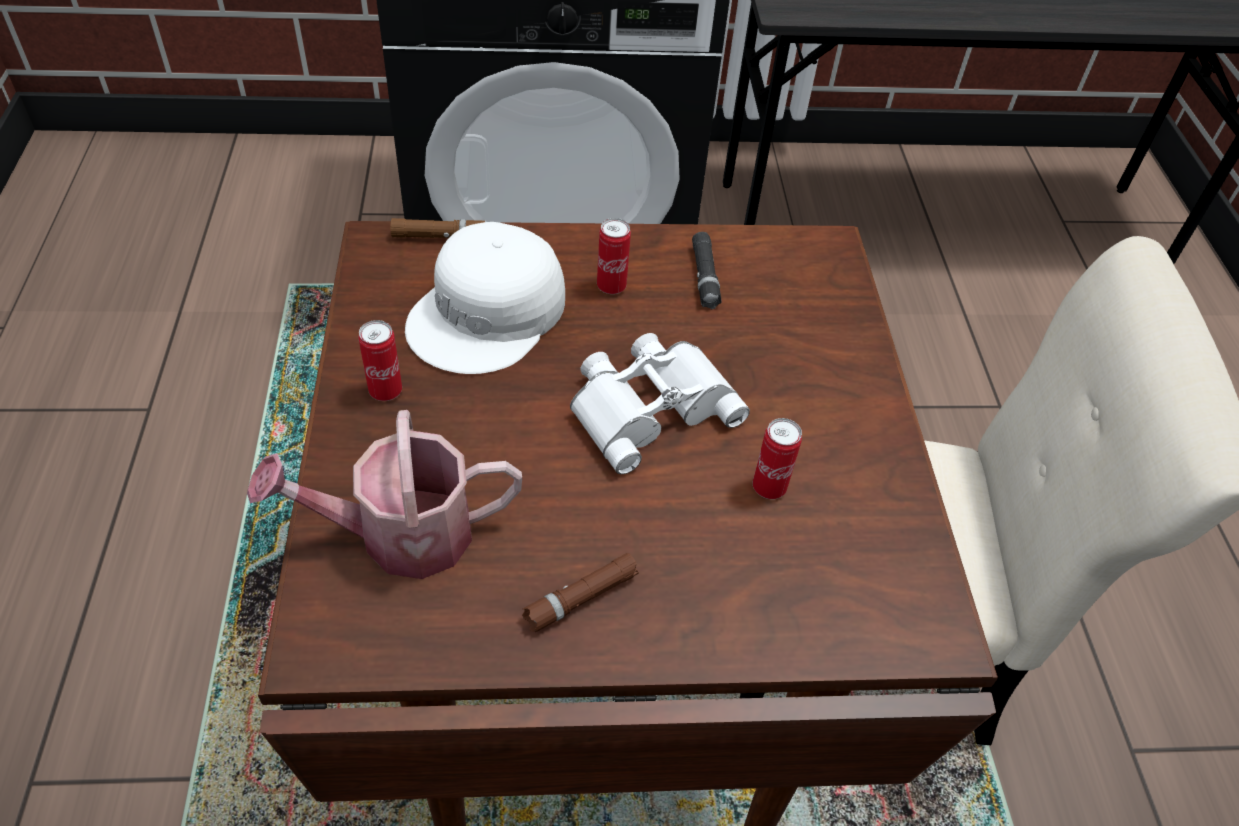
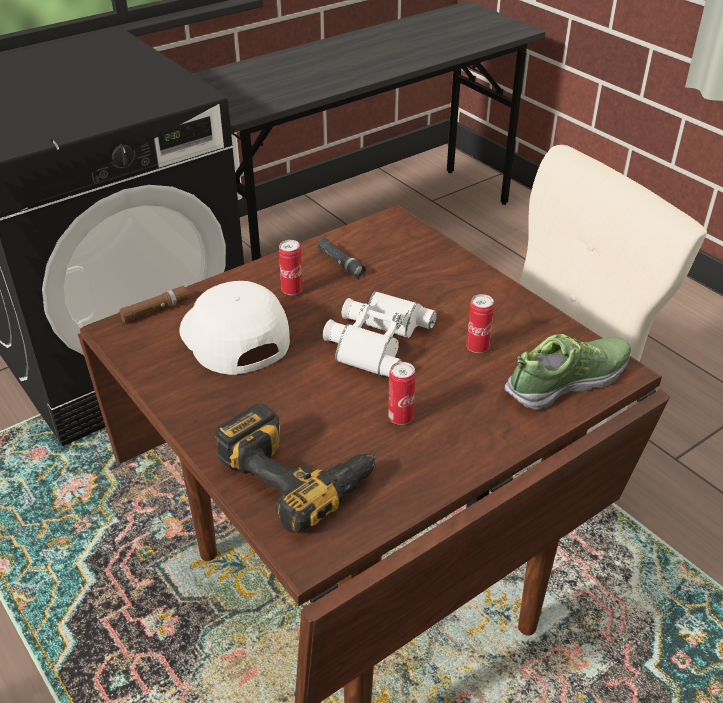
camera: 30 degrees left, 10 degrees down
(385, 391) = (209, 405): can -> can (400, 418)
(400, 535) = (298, 472): watering can -> power drill
(489, 314) = (232, 336): white cap -> white cap turned 150 degrees clockwise
(581, 598) = (433, 448): brown flashlight -> none
(846, 606) = (567, 381): none -> shoe

